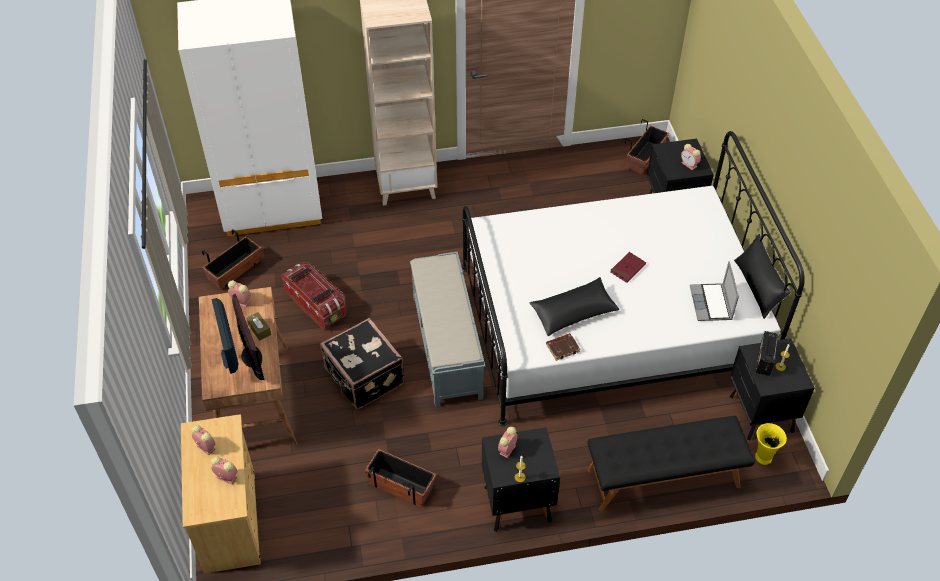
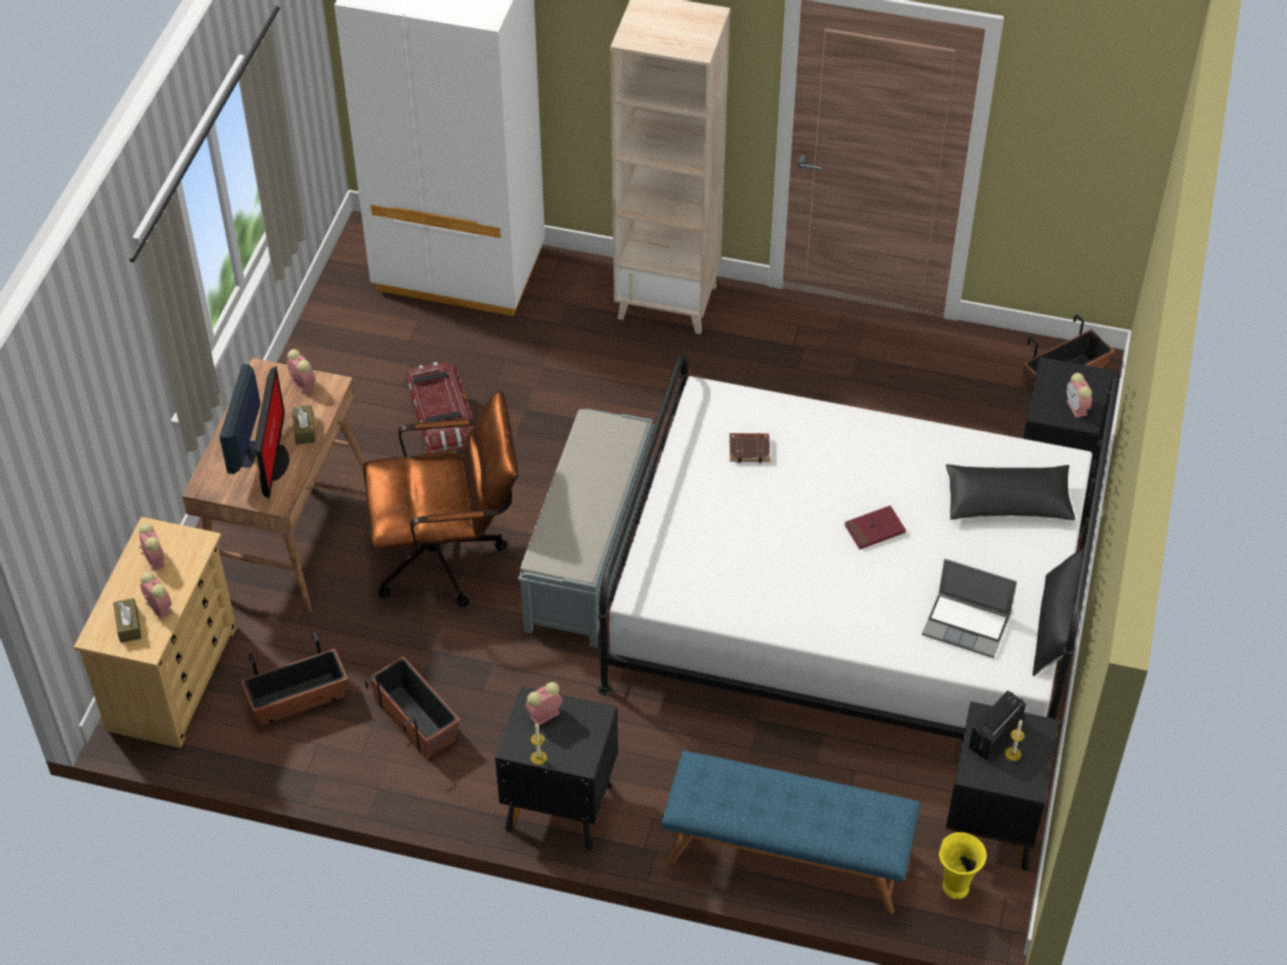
camera: 25 degrees right, 0 degrees up
(213, 497) = (128, 625): none -> brown tissue box
(234, 271) = (359, 344): planter -> planter (298, 700)
(363, 378) = (448, 556): black suitcase -> brown office chair
(562, 348) = (706, 607): brown book -> brown book (749, 449)
(573, 312) = (753, 563): black pillow -> black pillow (1008, 502)
(663, 479) = (786, 857): black bench -> blue bench
(711, 304) = (967, 625): laptop -> laptop turned 90 degrees counterclockwise

